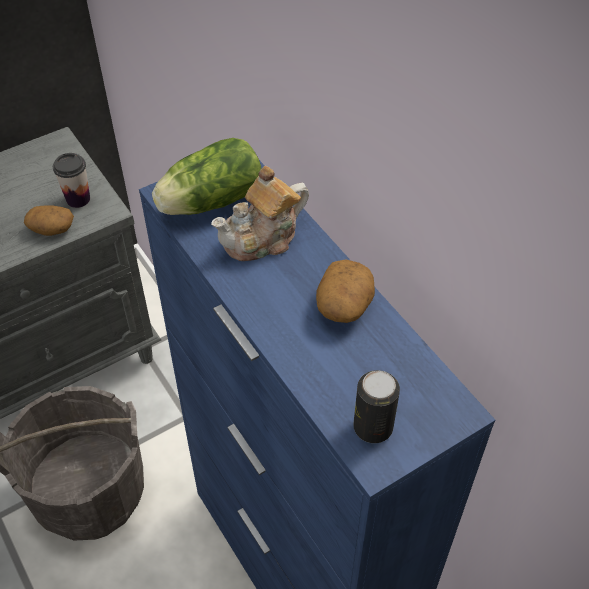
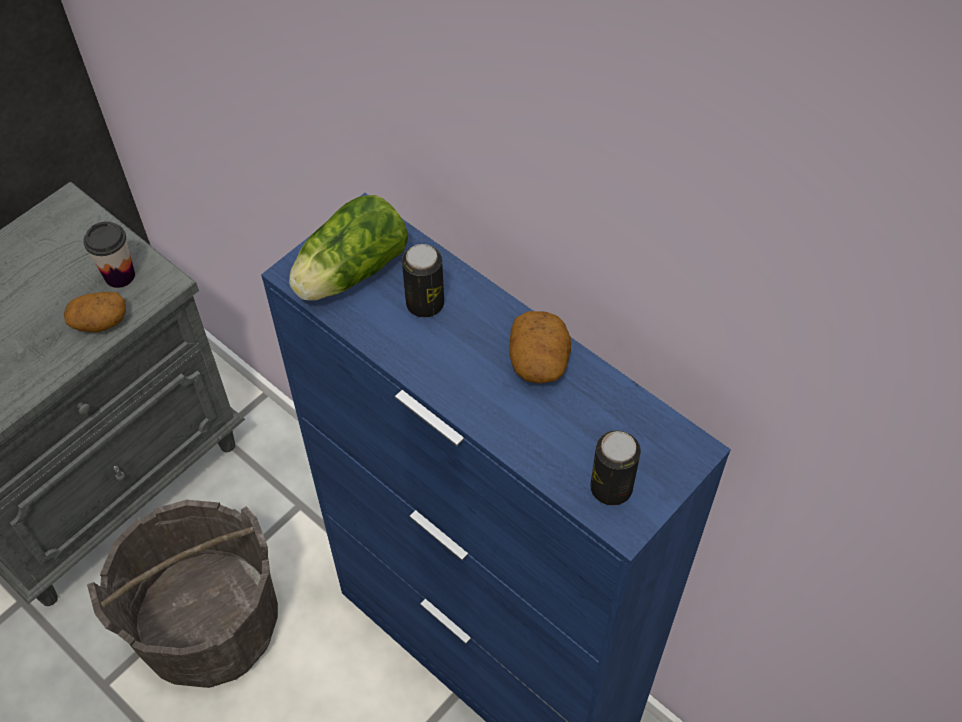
camera: 15 degrees left, 5 degrees up
(263, 239) = (425, 304): teapot -> can

